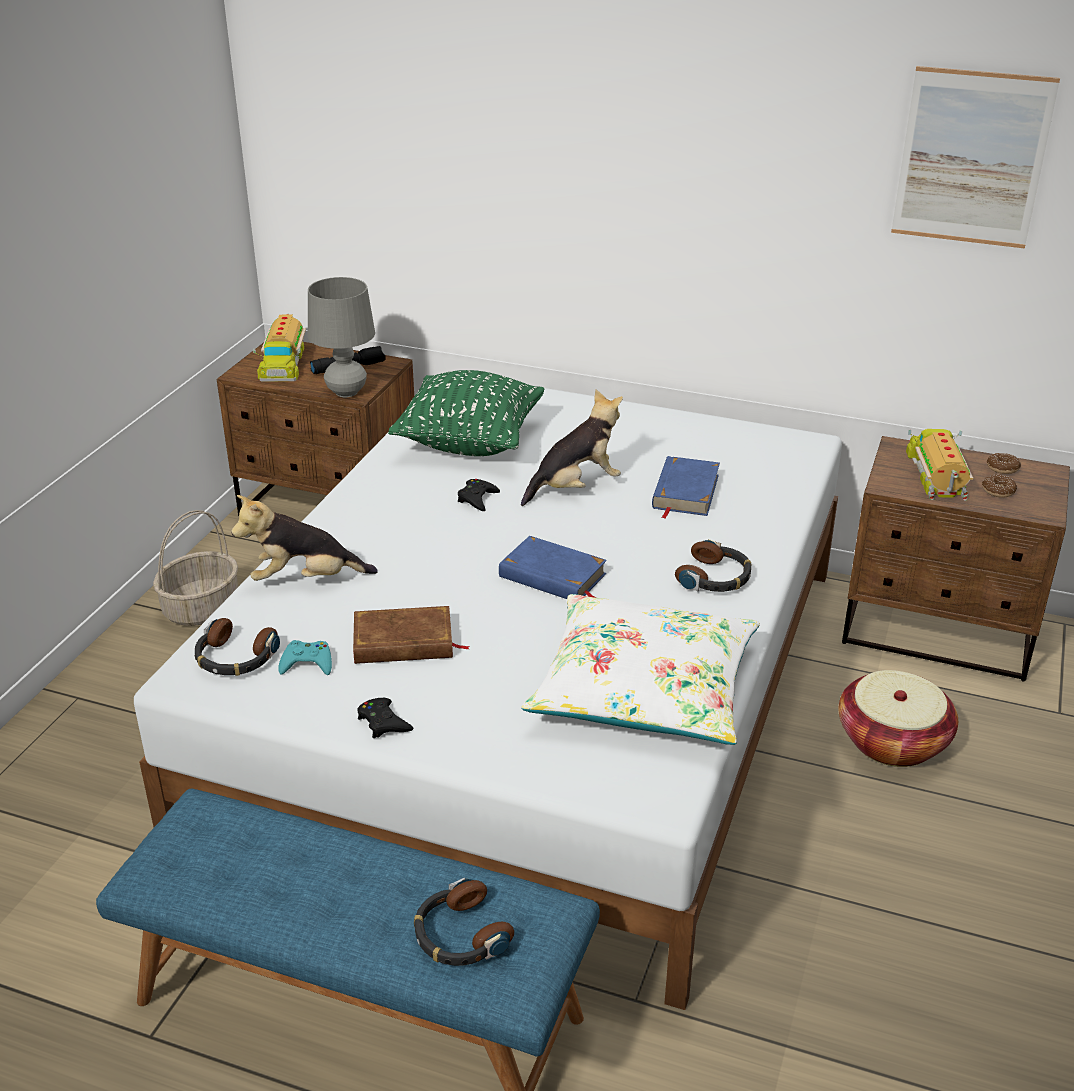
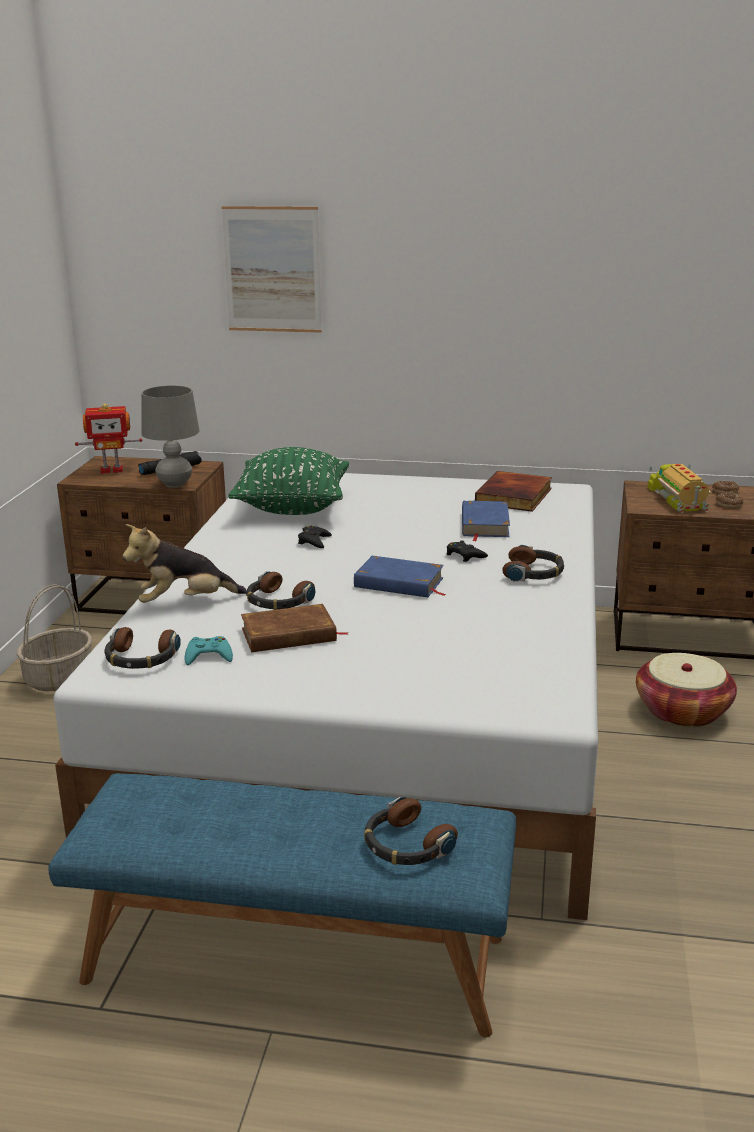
camera: 10 degrees left, 10 degrees down
(282, 362) = (111, 470): toy truck -> toy robot
(383, 722) = (293, 688): black game controller -> black game controller (464, 555)
(407, 589) = (278, 601): none -> headphones
(575, 487) = (393, 528): plush toy -> none
(644, 689) = (508, 645): white pillow -> none
(739, 448) = (515, 496): none -> book
(971, 158) = (677, 246): picture -> picture (272, 269)

